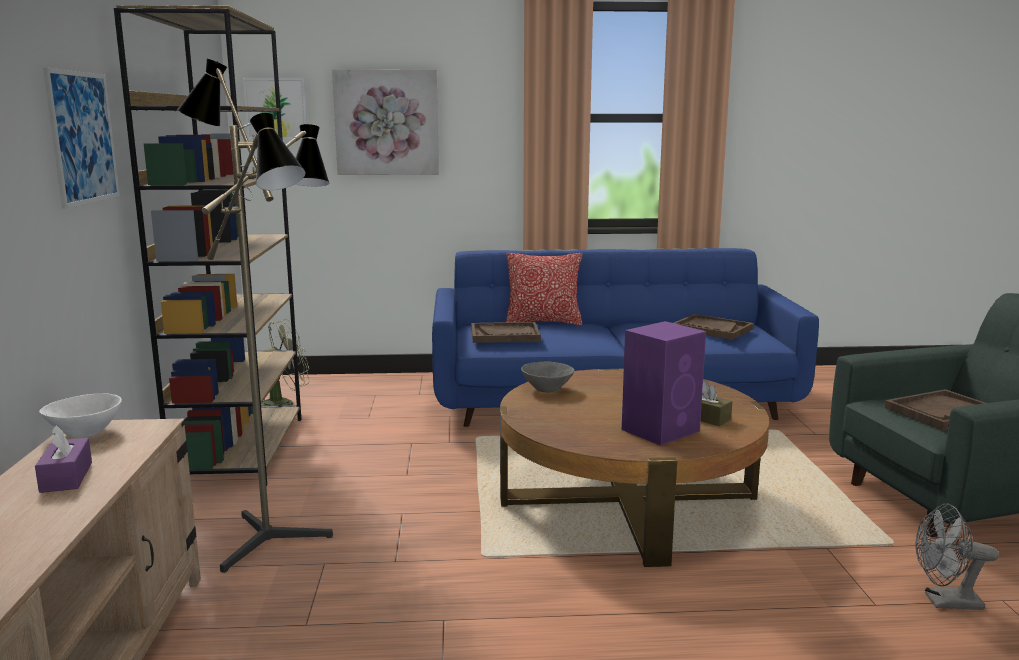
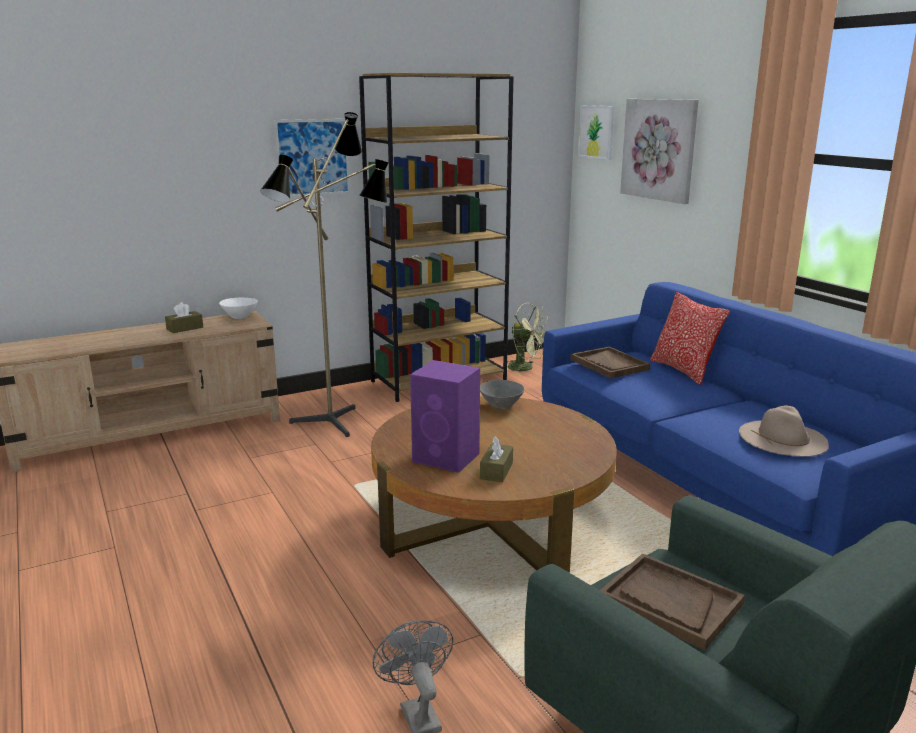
camera: 65 degrees right, 5 degrees up
(66, 477) = (185, 328): purple tissue box -> brown tissue box
(712, 329) = (783, 438): brown tray -> beige hat

